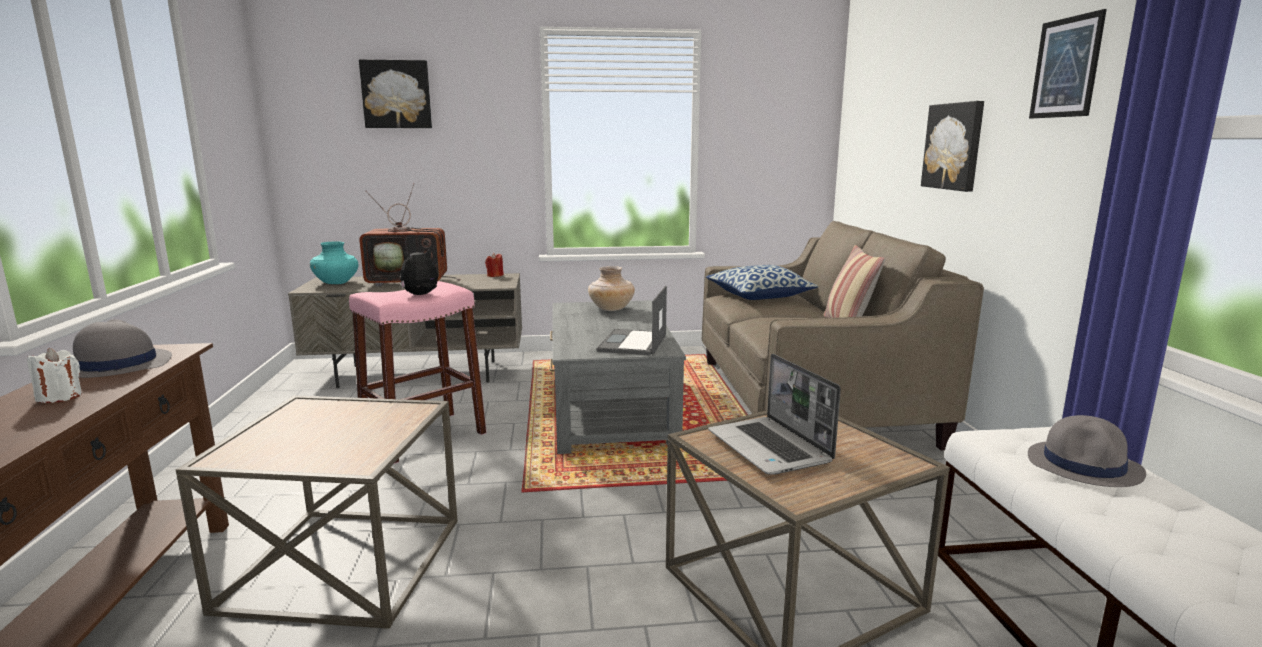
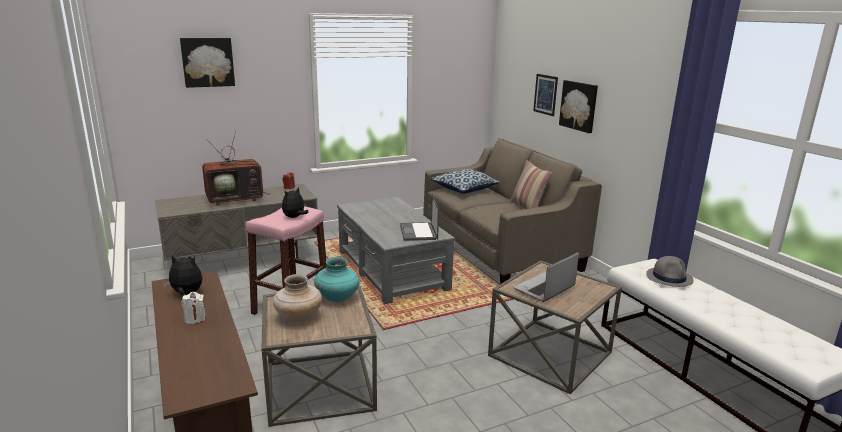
camera: 20 degrees left, 5 degrees up
(117, 365) = (186, 294): grey hat -> plush toy
(336, 283) = (181, 204): turquoise vase -> turquoise vase (338, 298)
(611, 309) = (380, 206): beige vase -> beige vase (298, 317)
(770, 448) = (544, 289): laptop -> laptop turned 90 degrees clockwise
(1066, 67) = (643, 80): picture -> picture (545, 94)

